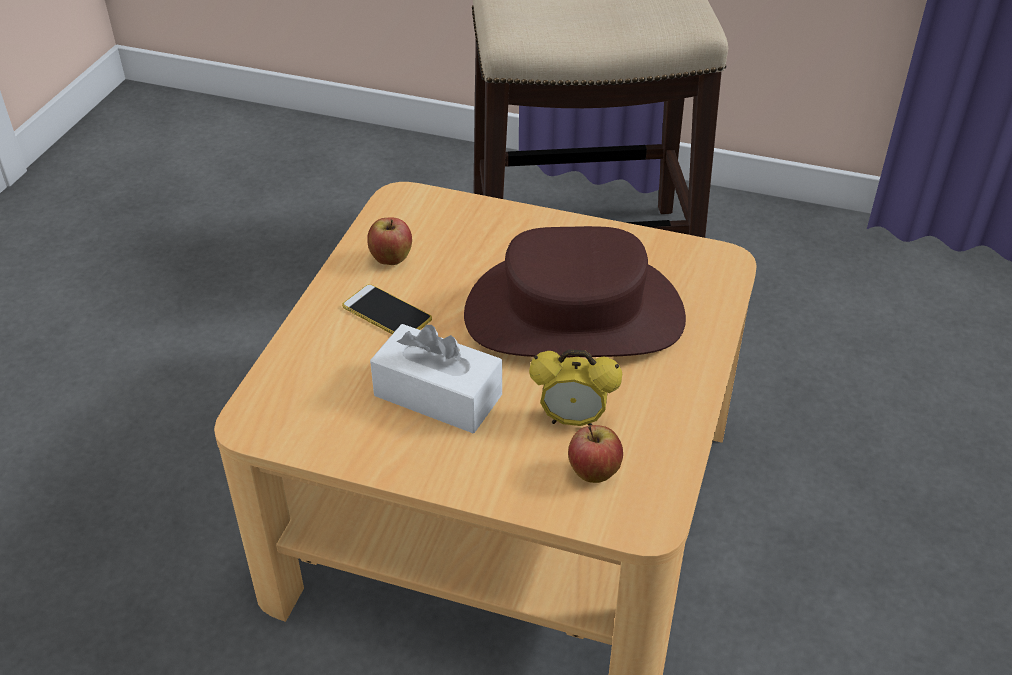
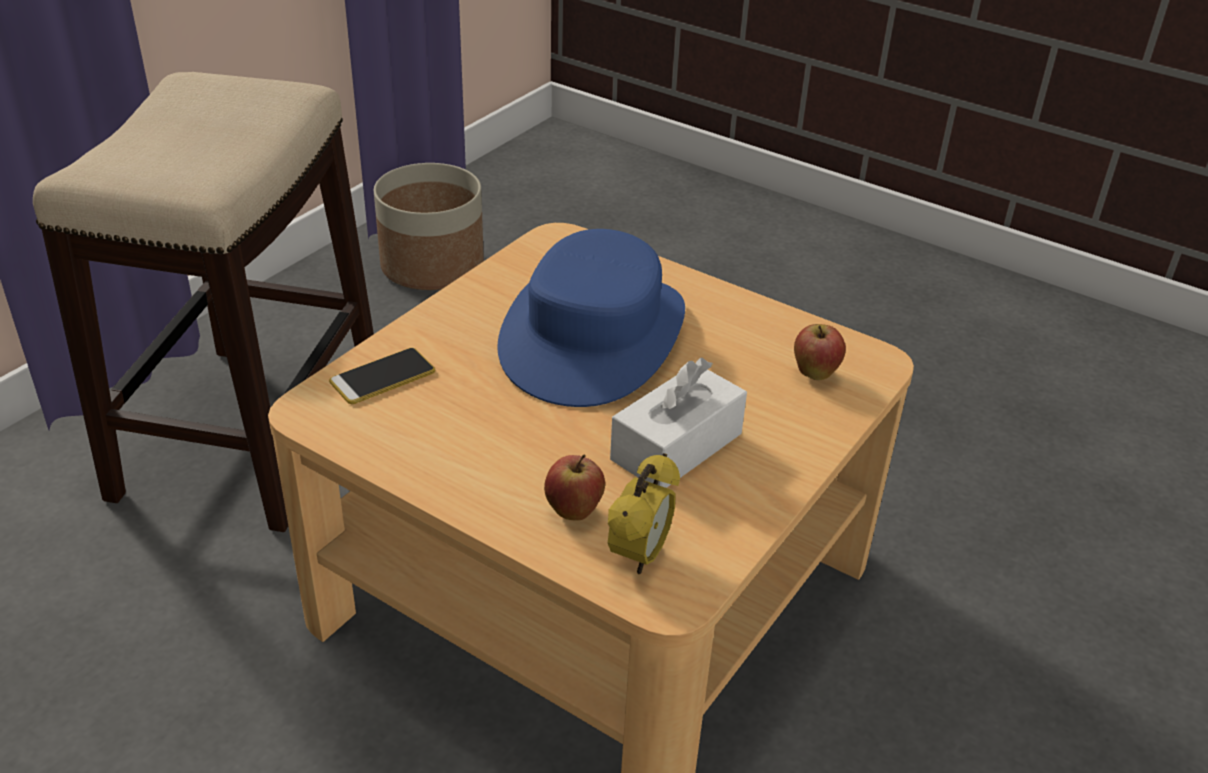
camera: 75 degrees left, 5 degrees down
(387, 313) = (524, 459): phone -> phone (383, 377)
(391, 260) = (429, 439): apple -> apple (574, 512)
(573, 420) = (742, 370): alarm clock -> alarm clock (640, 556)
(574, 315) = (594, 336): brown hat -> blue hat
(879, 281) = (432, 265): none -> planter

